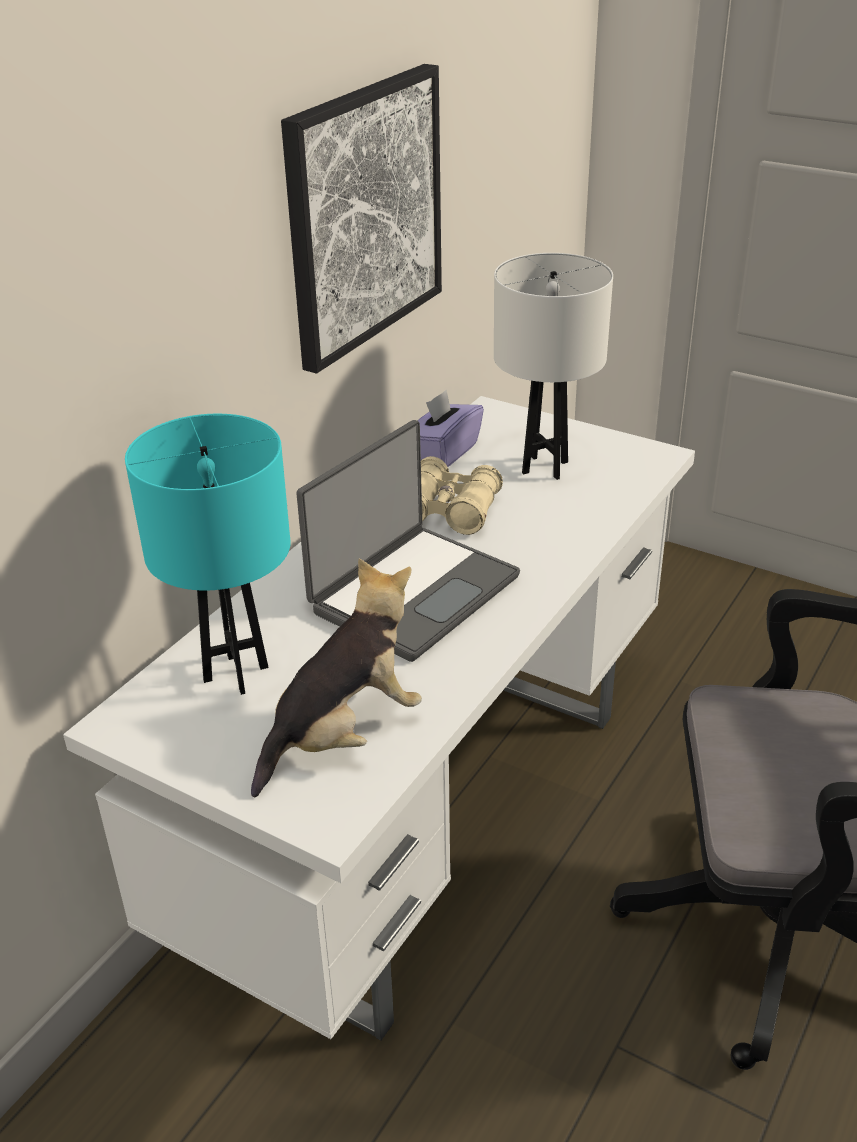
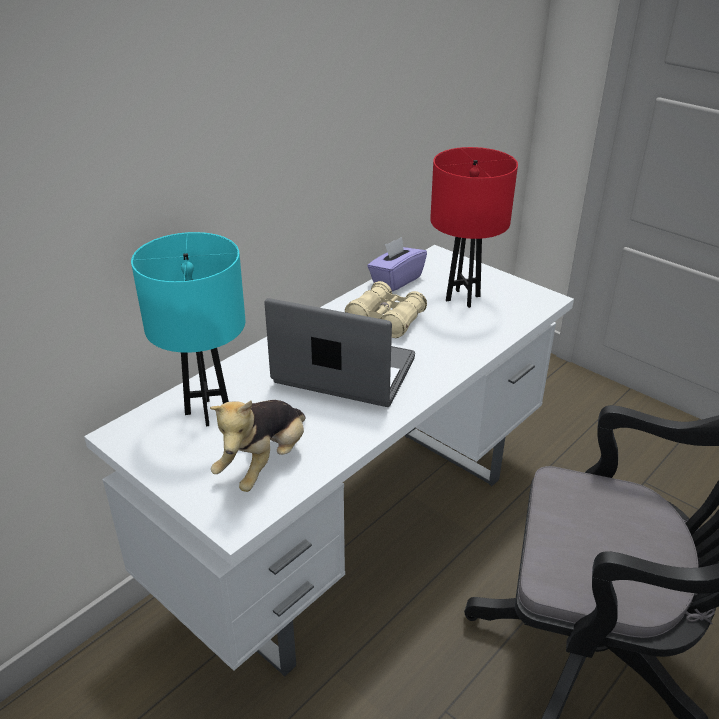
camera: 10 degrees right, 0 degrees up
(343, 734) = (264, 463): plush toy -> plush toy turned 150 degrees clockwise
(363, 215) = (346, 109): picture -> none
(412, 592) = (343, 373): laptop -> laptop turned 120 degrees counterclockwise
(545, 467) = (463, 298): white table lamp -> red table lamp

